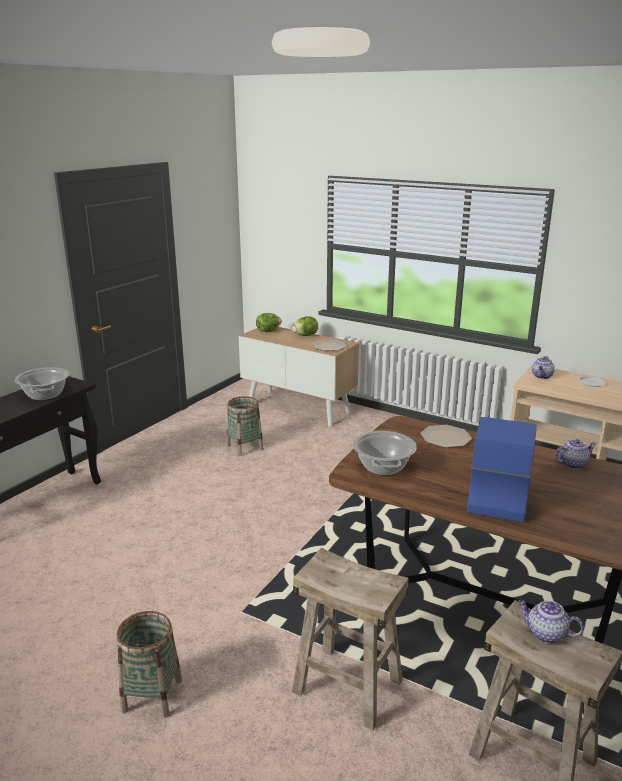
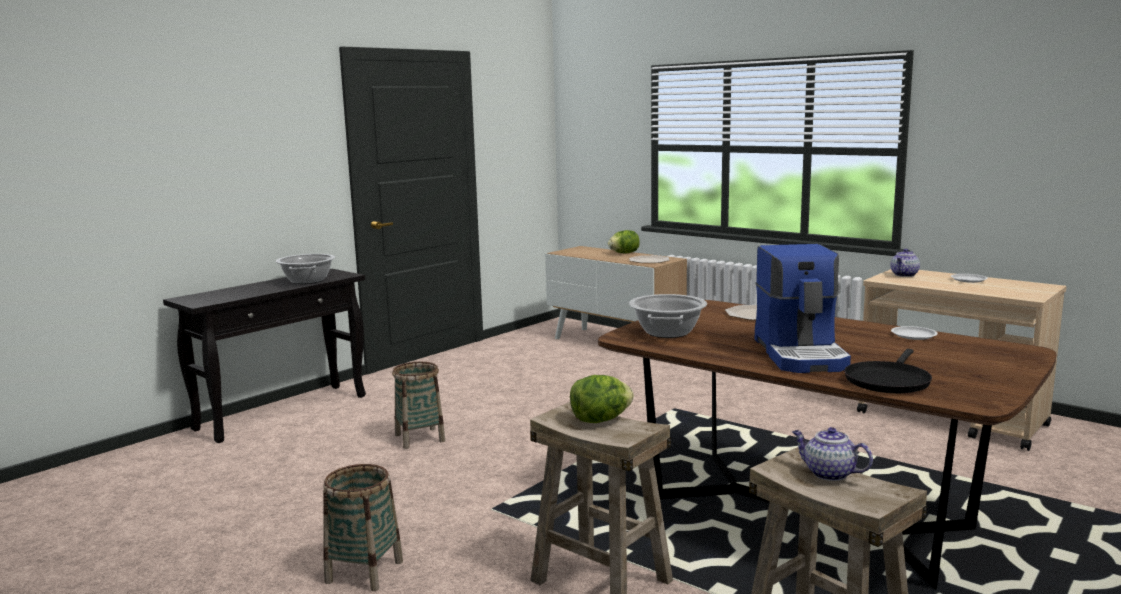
camera: 10 degrees right, 10 degrees down
(244, 447) = (540, 373): basket -> basket (419, 438)
(268, 331) = (581, 250): lettuce -> lettuce (600, 420)
(497, 495) = (801, 354): coffee machine -> coffee machine turned 150 degrees clockwise
(572, 530) = (887, 380): none -> black frying pan
(573, 464) = (913, 335): teapot -> white plate

